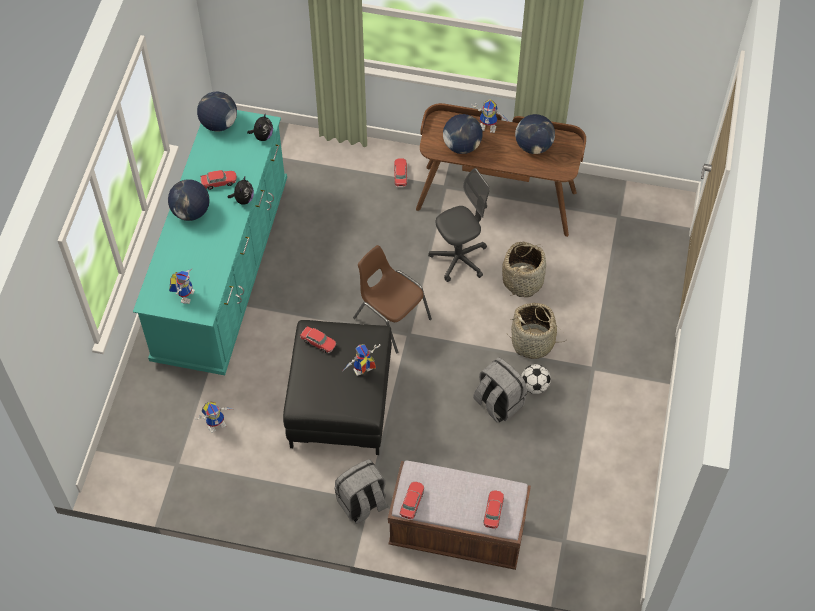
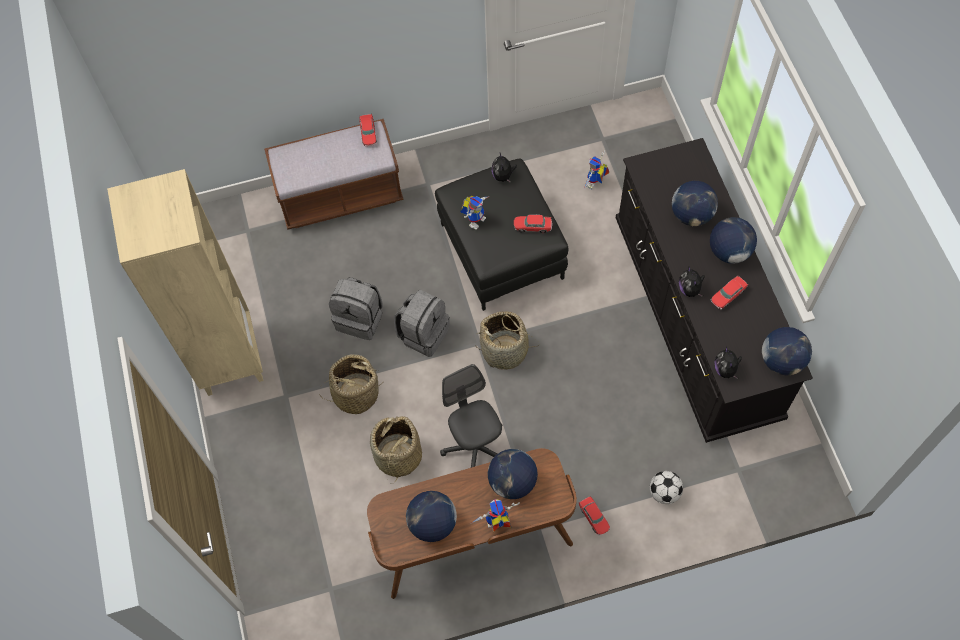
camera: 155 degrees right, 5 degrees up
(185, 294) = (669, 173): toy robot -> none
(196, 252) = (691, 215): none -> globe
(222, 270) = (695, 318): turquoise dresser -> black dresser
(313, 401) = (503, 176): none -> plush toy
(362, 504) = (431, 180): grey backpack -> grey backpack (423, 333)
(391, 318) = (505, 351): brown chair -> basket
(459, 259) = (475, 447): grey office chair -> grey office chair turned 120 degrees clockwise
(493, 512) = (296, 157): toy car -> none
(534, 386) = (334, 351): football -> football (664, 492)
(630, 424) = (228, 358): none -> beige bookcase

